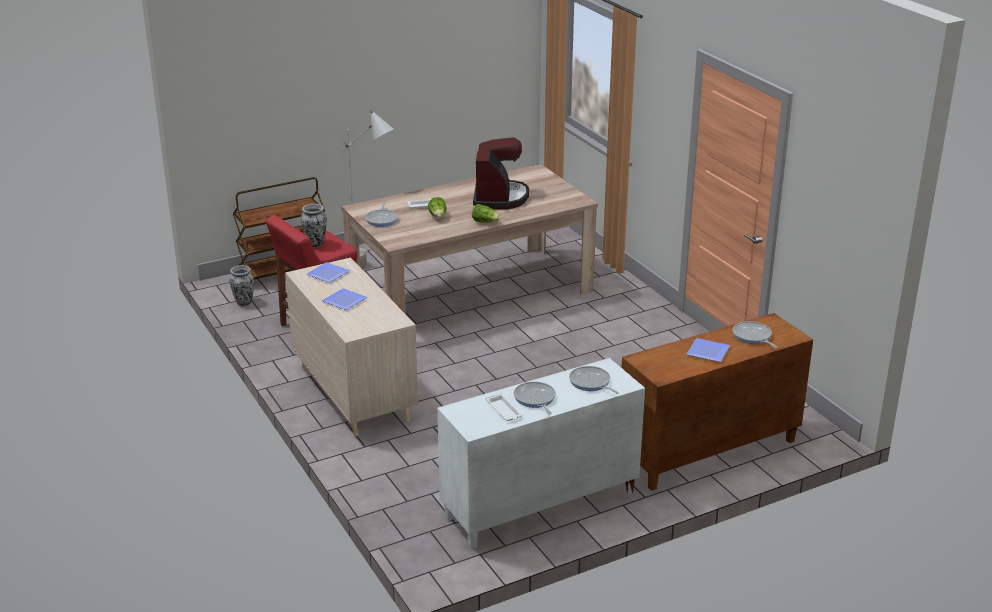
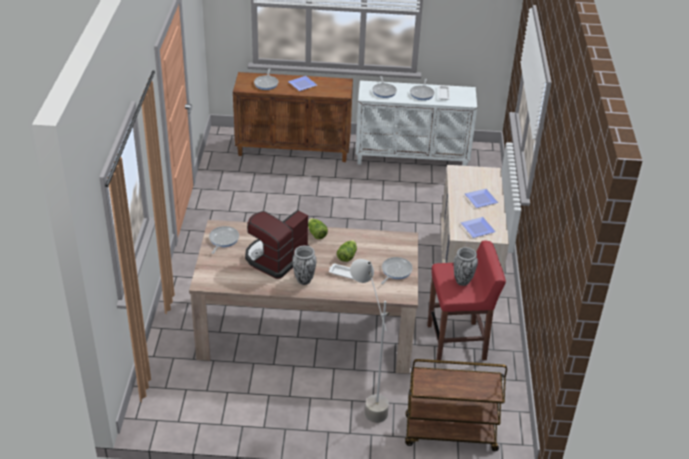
camera: 150 degrees left, 10 degrees up
(244, 302) = (506, 405): vase -> vase (304, 280)
(562, 195) = (223, 240): none -> frying pan

